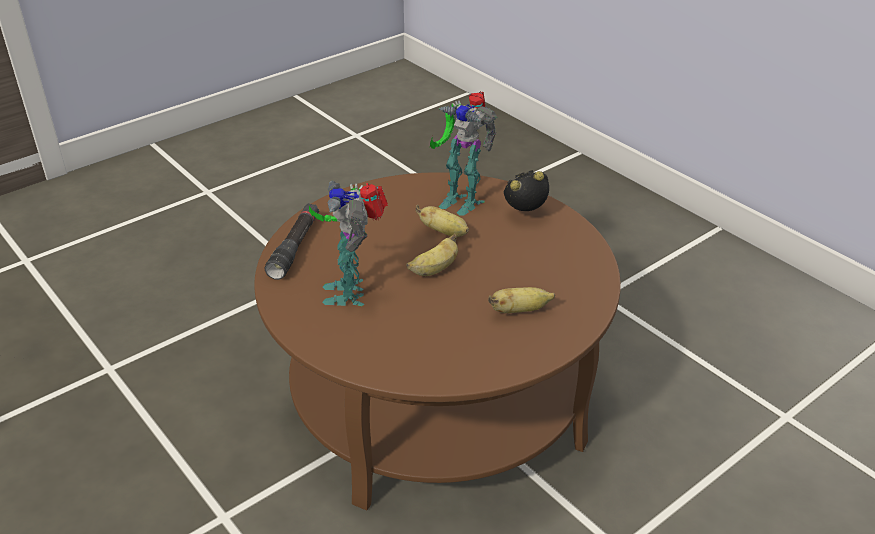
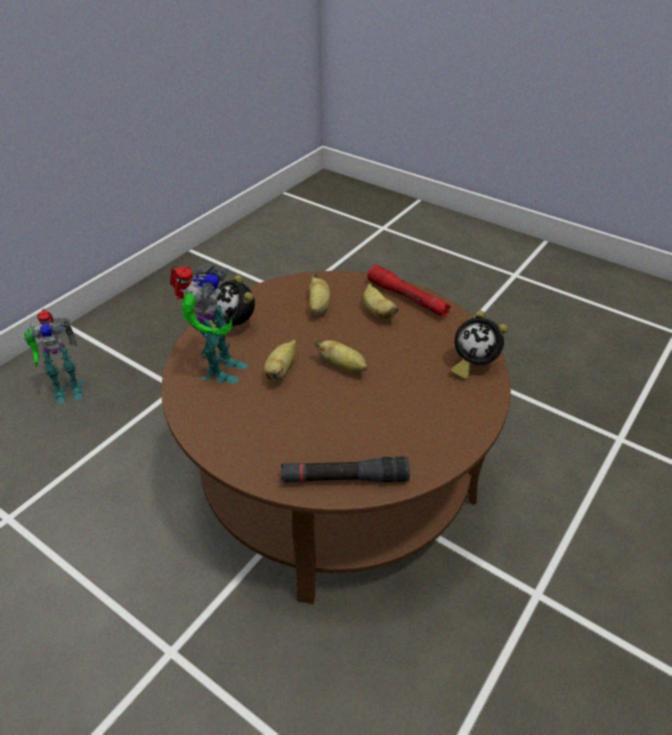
camera: 105 degrees left, 5 degrees up
(350, 291) = (398, 414): toy robot -> toy robot (66, 389)
(397, 361) = (472, 365): none -> alarm clock
(541, 341) = (407, 298): none -> red flashlight
(543, 270) = (318, 307): none -> banana

